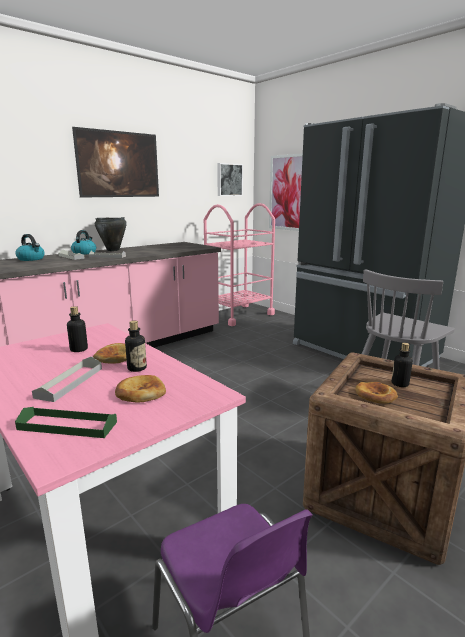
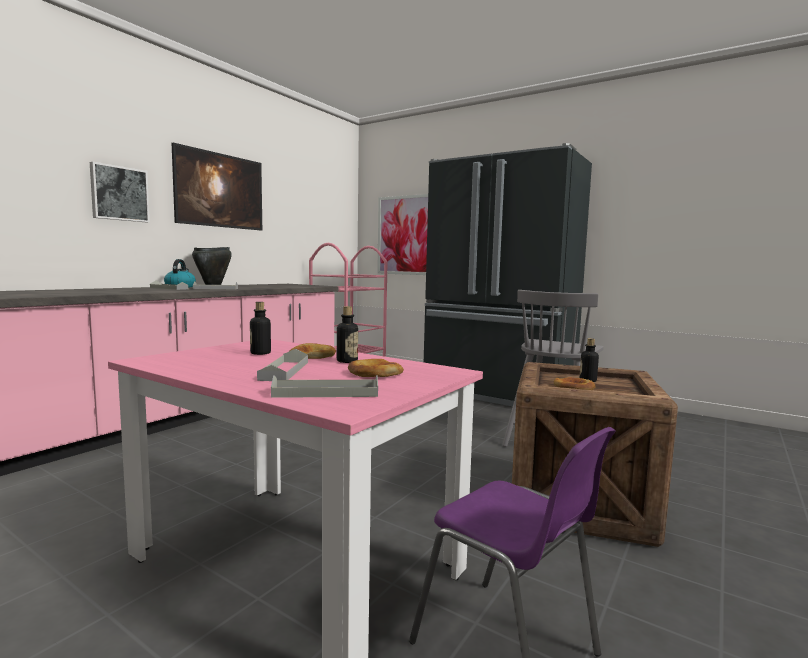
camera: 15 degrees left, 10 degrees down
(31, 259) = (118, 289): kettle -> none
(67, 426) = (326, 392): green tray -> grey tray
(229, 179) = (334, 220): picture -> picture (119, 193)

